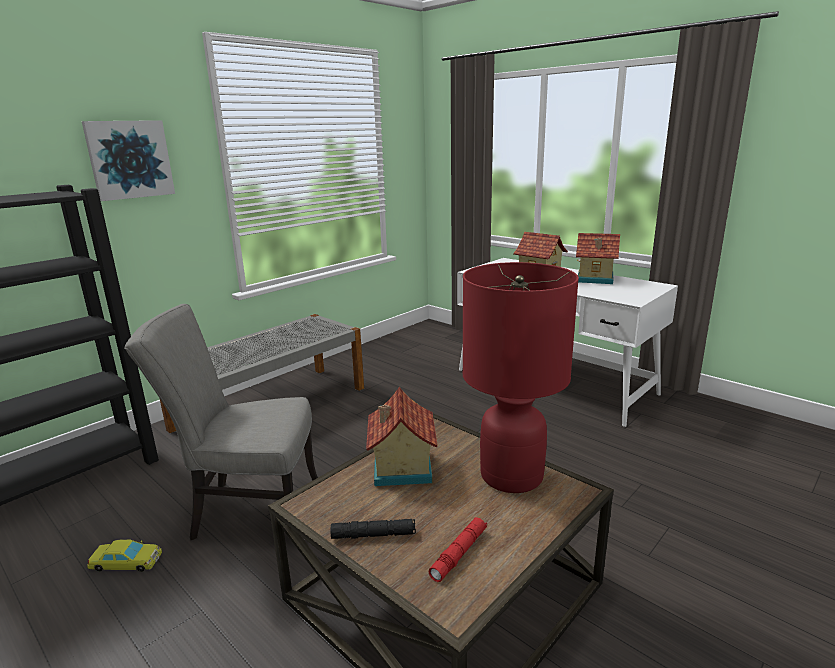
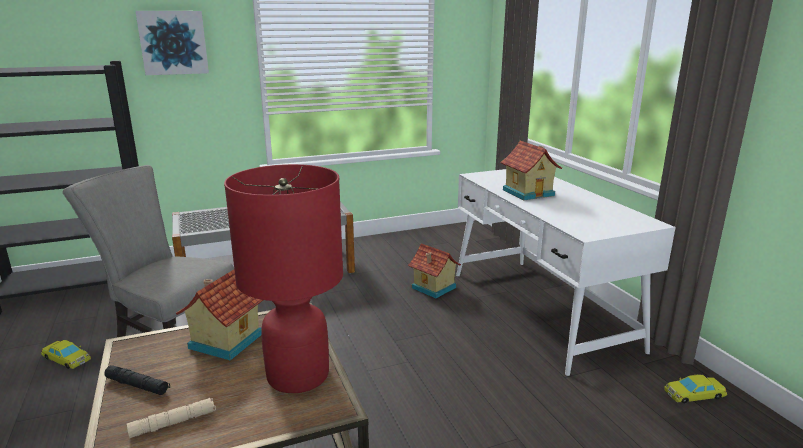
camera: 25 degrees right, 0 degrees up
(459, 553) = (173, 423): red flashlight -> beige flashlight
(595, 279) = (587, 203): toy house -> toy house (433, 288)
(714, 414) = (694, 394): none -> yellow toy car

